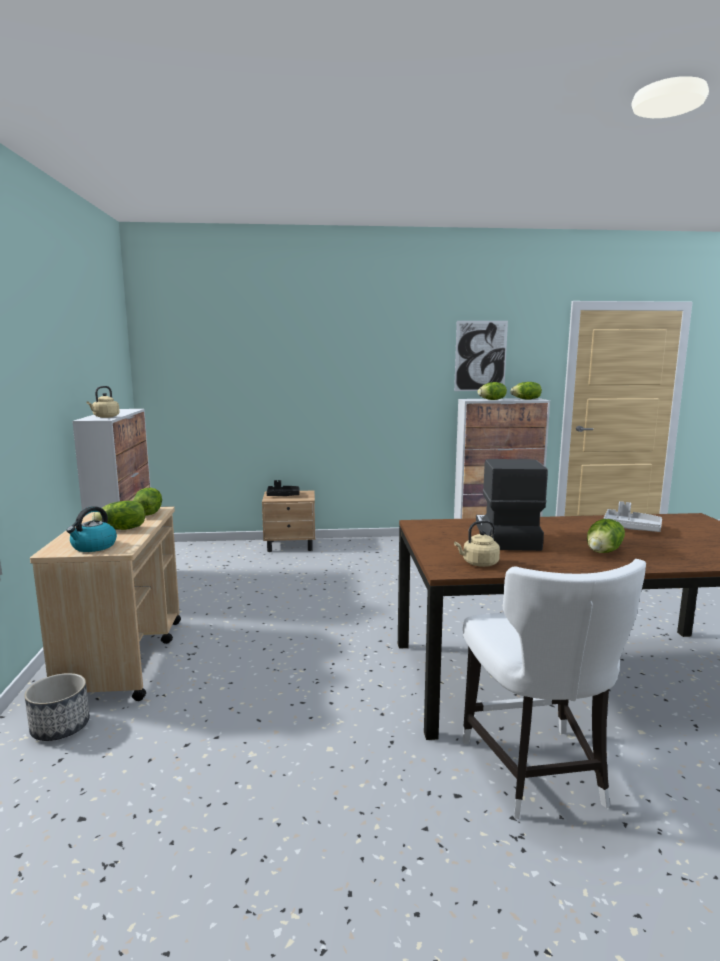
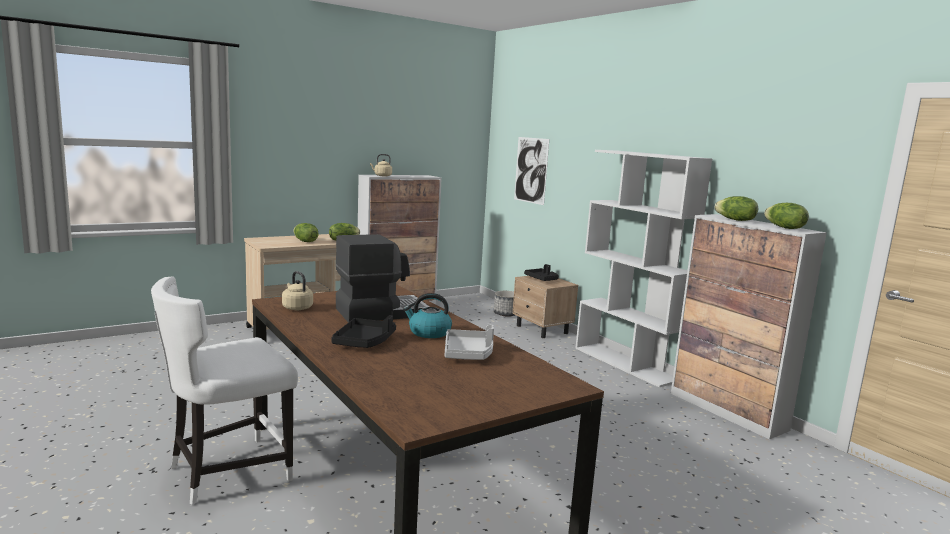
camera: 60 degrees right, 0 degrees up
(60, 727) = (227, 334): planter -> planter (506, 314)
(93, 547) = (268, 242): kettle -> kettle (429, 333)
(396, 540) = (626, 364): none -> white bookcase
(480, 356) = (755, 161): picture -> picture (531, 170)
(604, 552) = (365, 342): lettuce -> black tray

